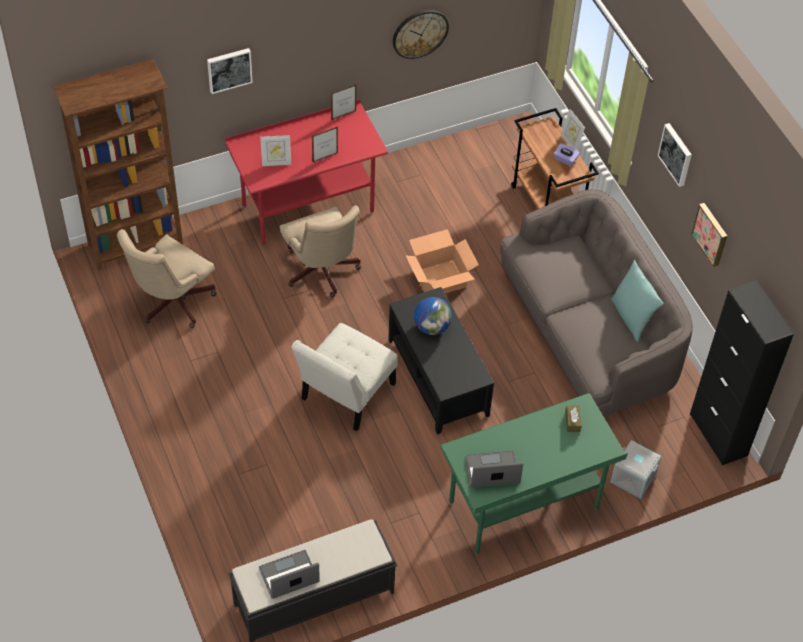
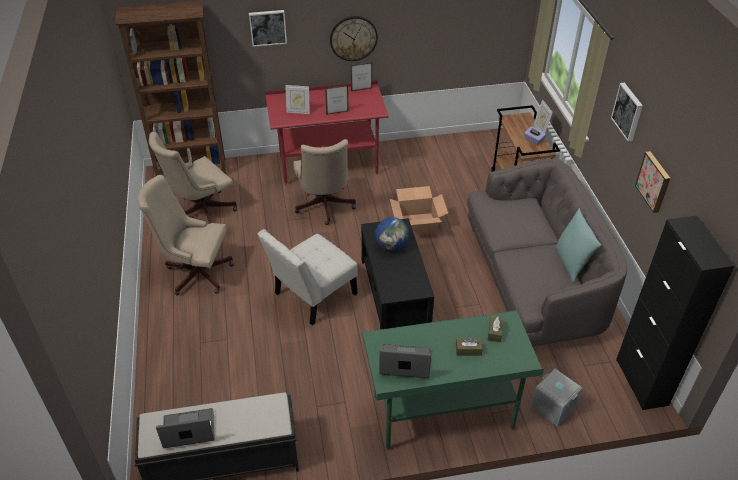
camera: 15 degrees right, 10 degrees down
(198, 388) = (195, 273): none -> beige office chair
(420, 33) = (428, 30): wall clock -> wall clock (353, 38)
(550, 446) = (468, 350): none -> brown tissue box

